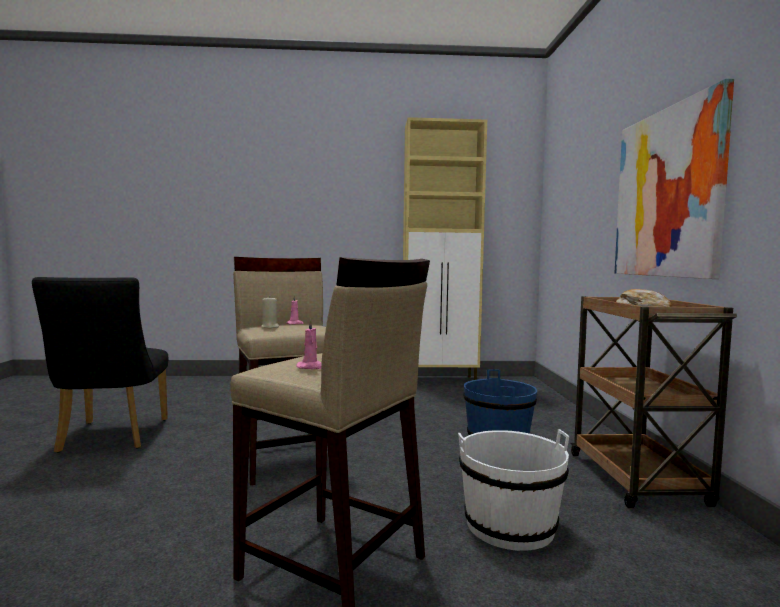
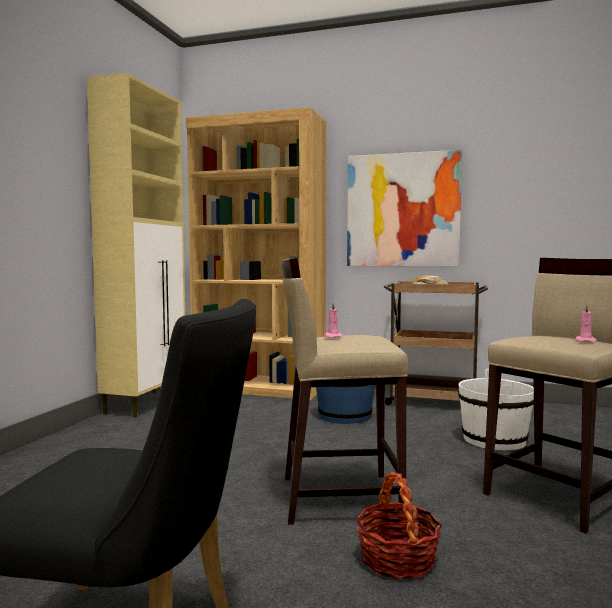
camera: 70 degrees left, 0 degrees up
(186, 486) = (397, 559): none -> basket
(270, 327) = (355, 342): beige candle -> none
(537, 400) = (259, 388): none -> brown bookcase

